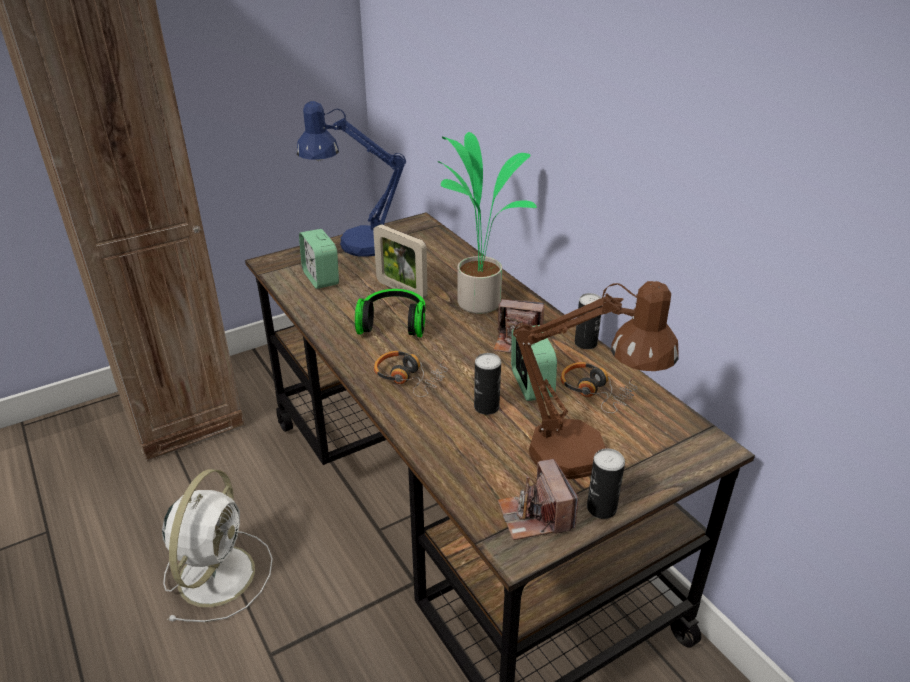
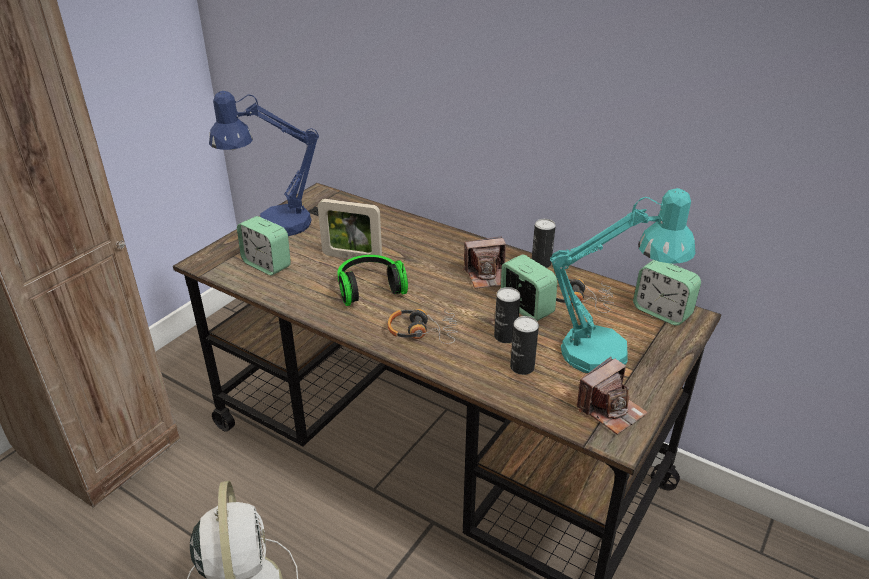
camera: 25 degrees left, 0 degrees up
(479, 301) = (428, 250): potted plant -> none
(535, 516) = (610, 410): camera -> camera turned 90 degrees counterclockwise
(583, 457) = (609, 353): brown table lamp -> turquoise table lamp
(601, 508) = (652, 387): can -> can (522, 367)
(681, 431) = (662, 312): none -> alarm clock

